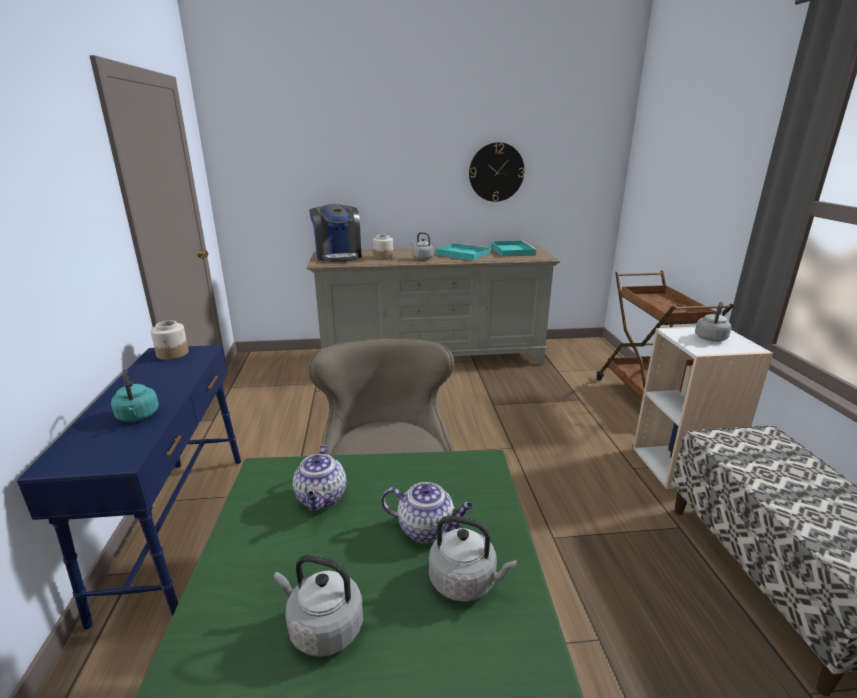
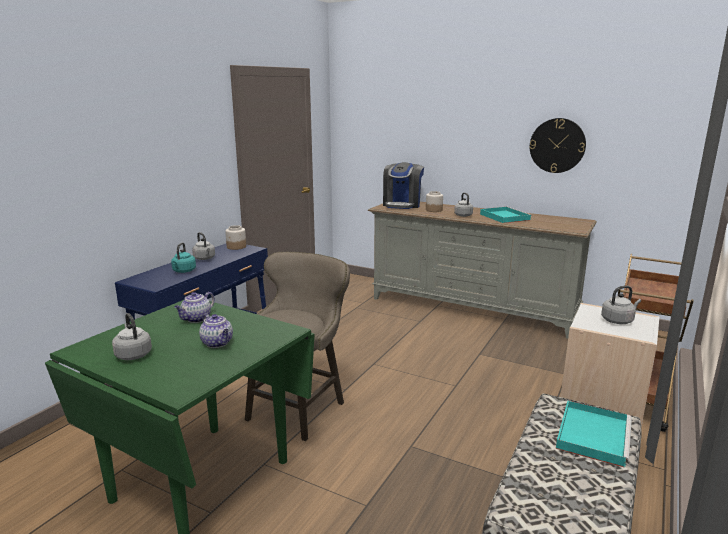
camera: 35 degrees right, 5 degrees down
(466, 582) = (201, 363): grey kettle -> grey kettle (205, 258)
(512, 251) = (556, 221): turquoise tray -> turquoise tray (592, 434)

